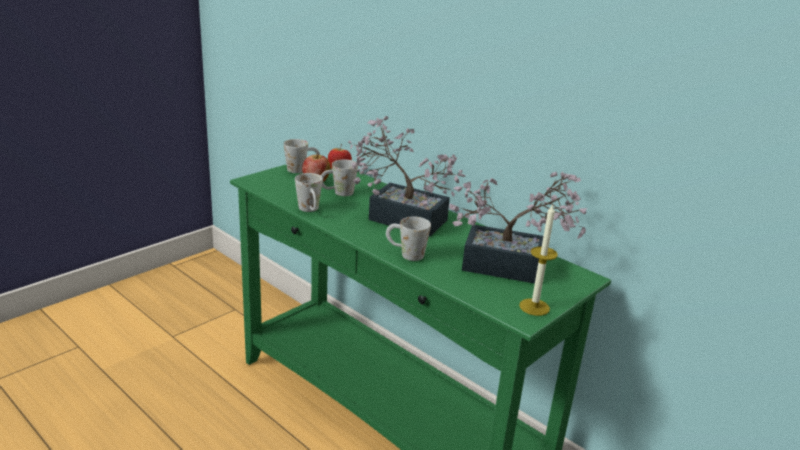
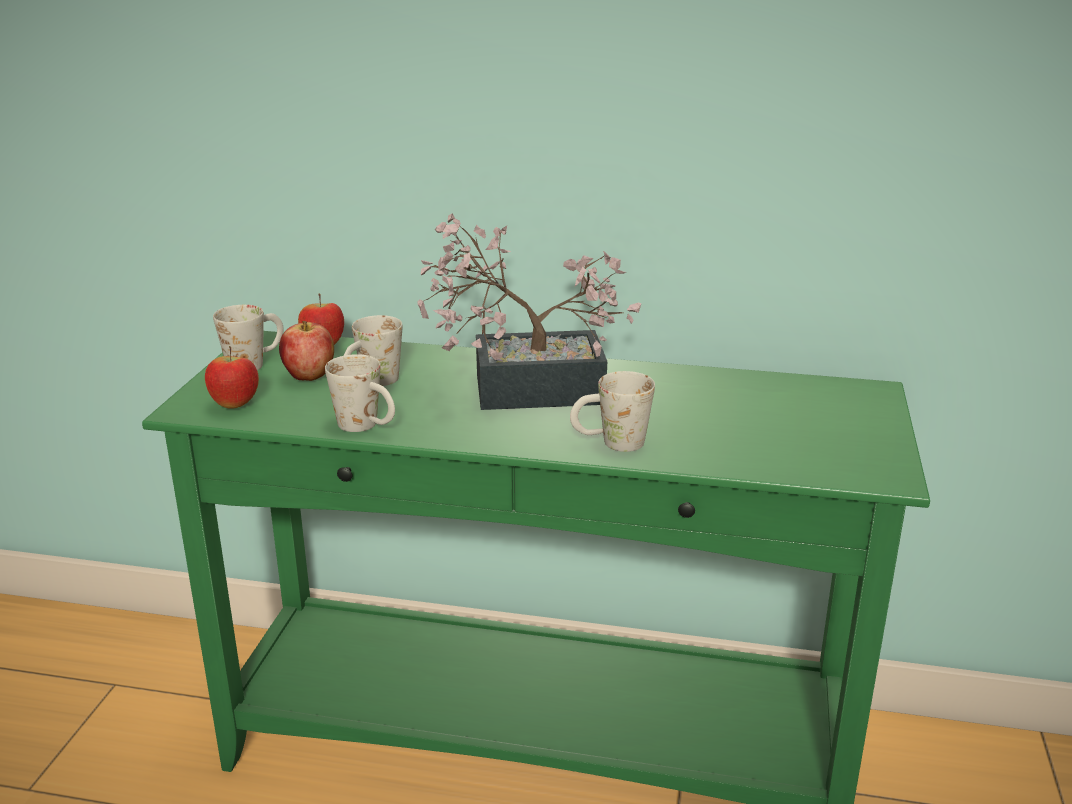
camera: 30 degrees left, 0 degrees up
(271, 184) = (235, 405): none -> apple
(513, 267) = (775, 410): potted plant -> none
(534, 307) = (877, 455): candle -> none

